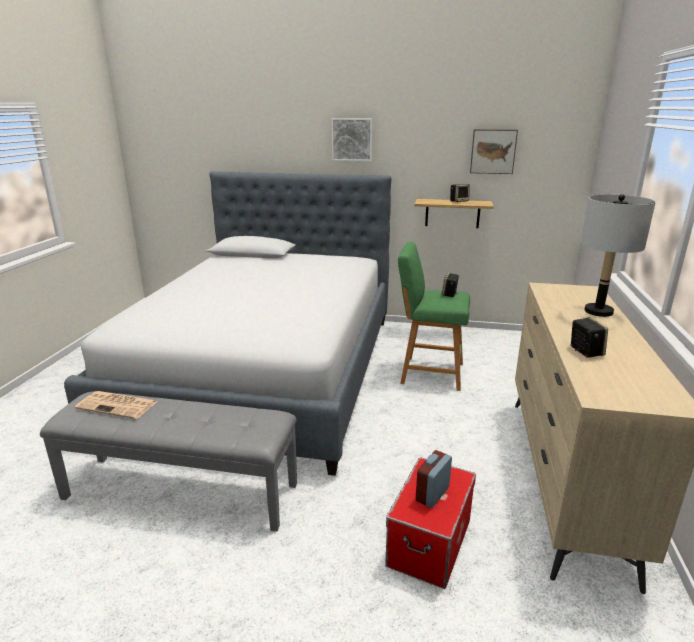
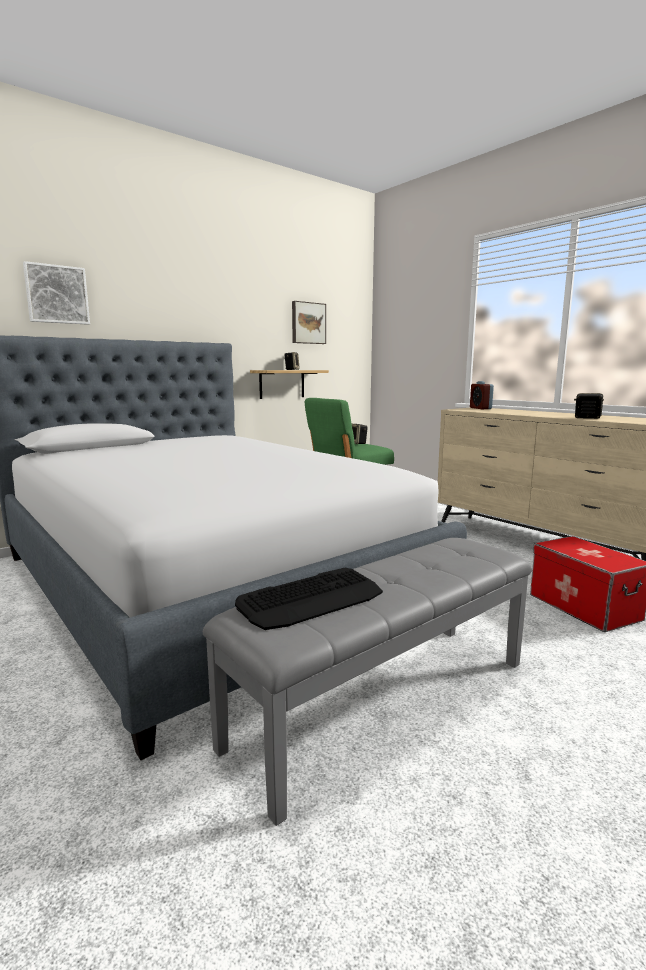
camera: 50 degrees left, 10 degrees down
(118, 405) = (311, 599): newspaper -> keyboard
(352, 139) = (180, 302): picture -> picture (57, 294)
(432, 494) = (591, 553): alarm clock -> alarm clock (480, 408)
(598, 312) = (521, 411): grey table lamp -> none

